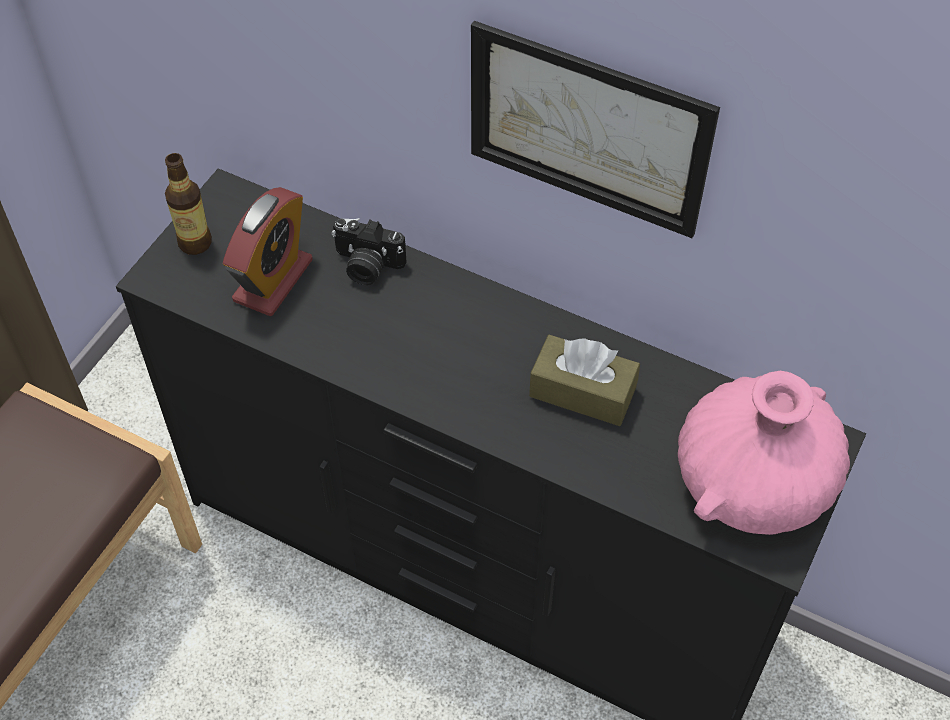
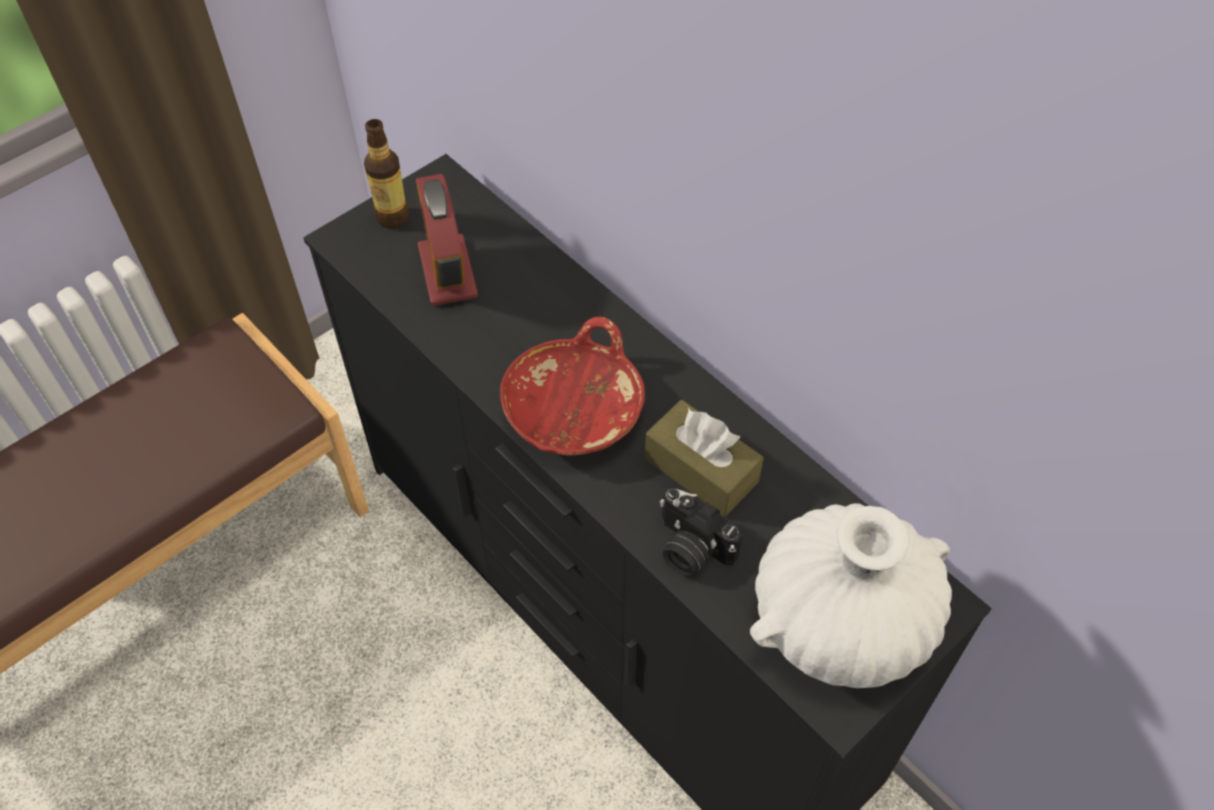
camera: 20 degrees right, 0 degrees up
(273, 280) = (447, 272): alarm clock -> alarm clock turned 120 degrees clockwise
(366, 266) = (542, 282): camera -> camera (690, 549)
(448, 371) = (575, 408): none -> red bowl
(587, 129) = (757, 188): picture -> none
(753, 484) = (842, 623): pink vase -> white vase

